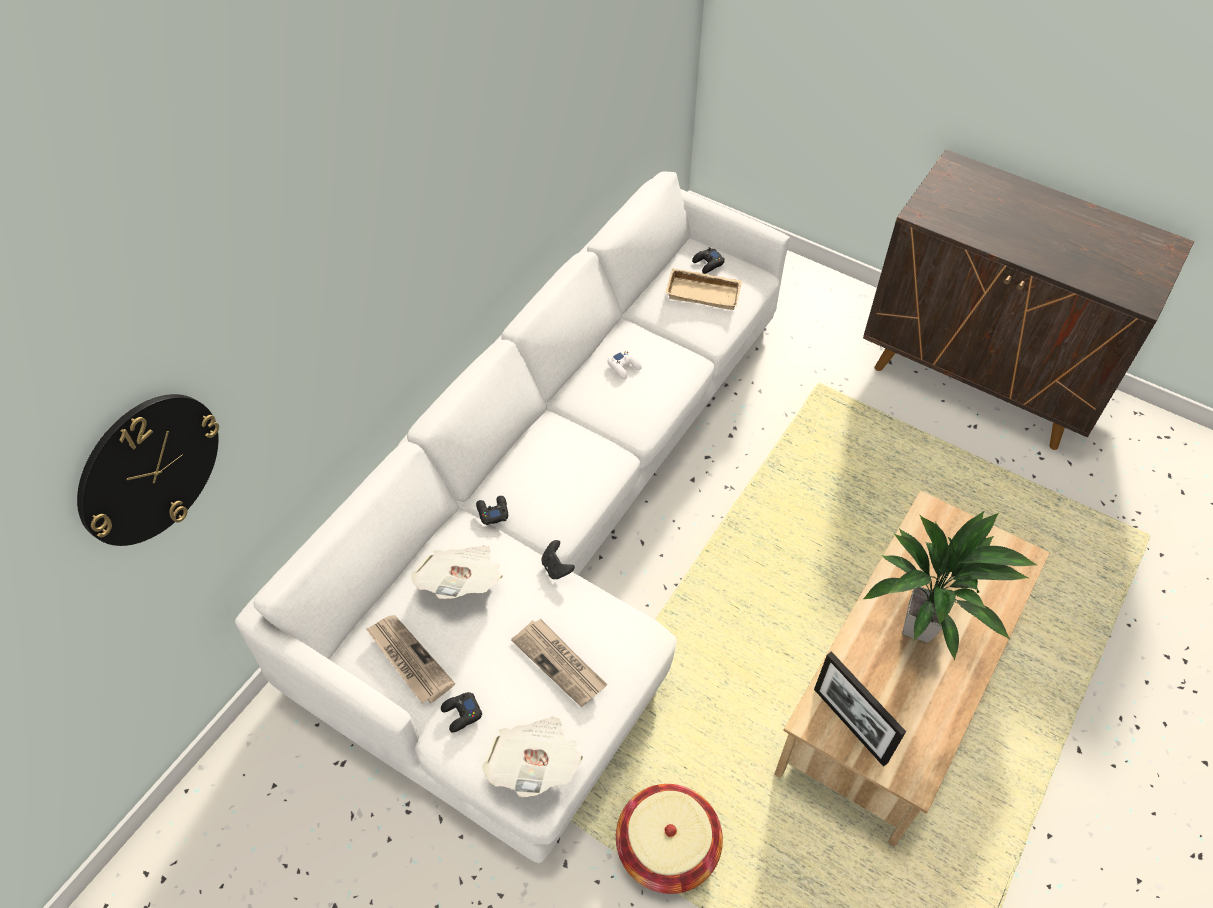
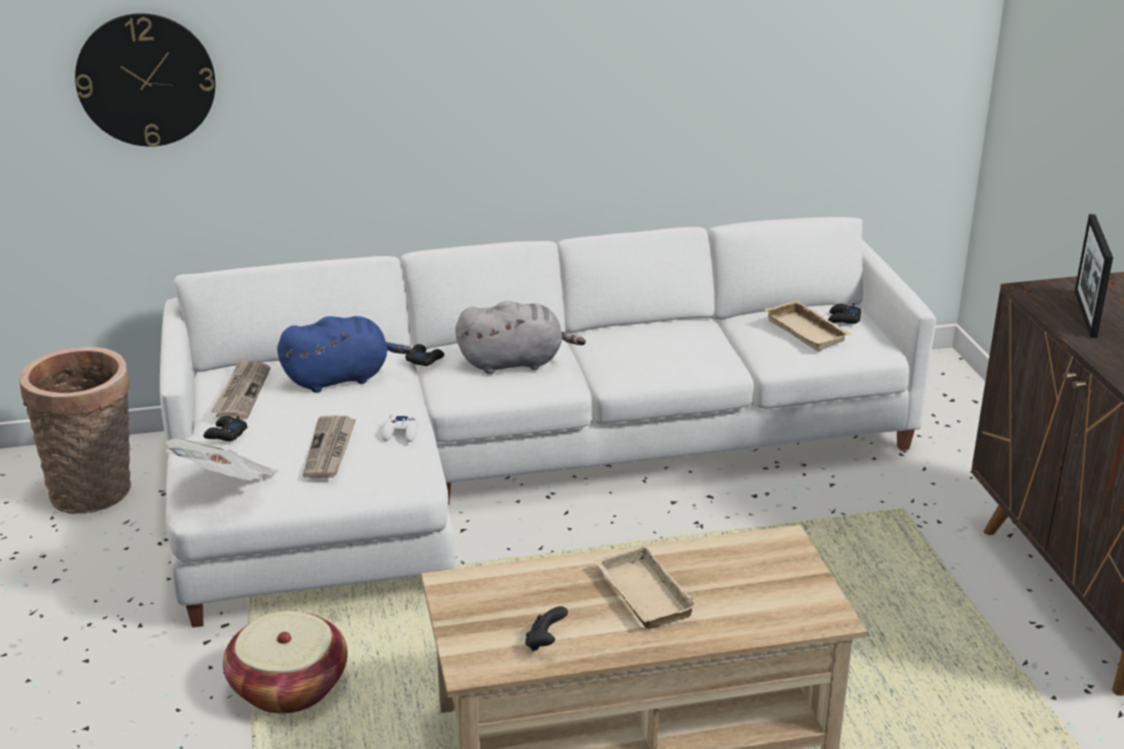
camera: 45 degrees right, 25 degrees down
(286, 810) = (96, 493): none -> basket
(462, 582) = (341, 378): newspaper -> blue plush toy
(556, 567) = (417, 408): black game controller -> black game controller (545, 642)
(561, 466) = (515, 363): none -> grey plush toy
(624, 366) = (660, 338): white game controller -> white game controller (401, 433)
(850, 725) = (475, 605): picture frame -> picture frame (1085, 314)
(919, 629) = (641, 594): potted plant -> beige tray

